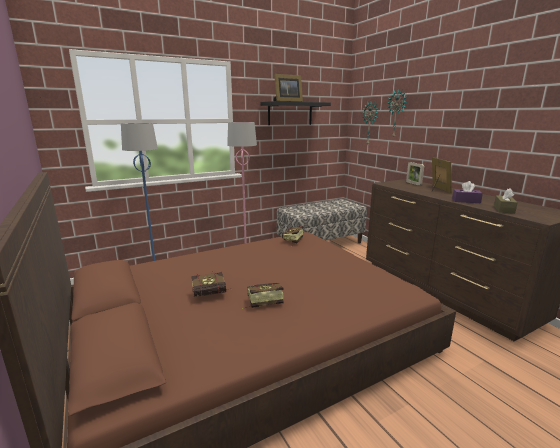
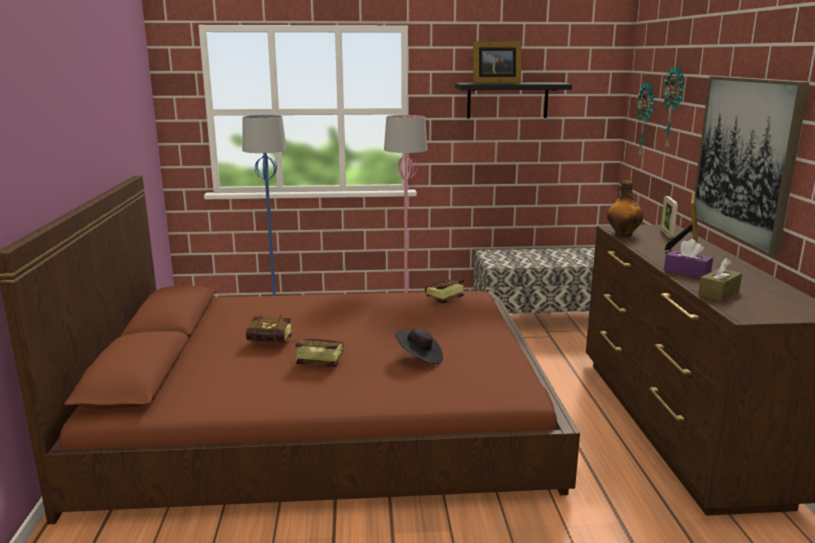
camera: 25 degrees right, 0 degrees up
(328, 283) = (419, 358): none -> black hat
(394, 186) = (623, 234): none -> bottle
(468, 135) = (745, 159): none -> picture

